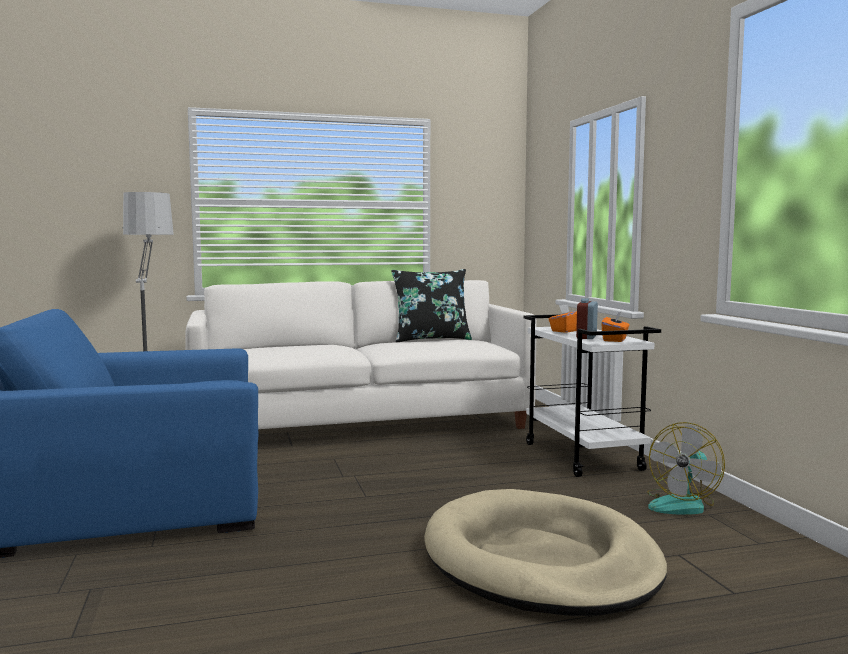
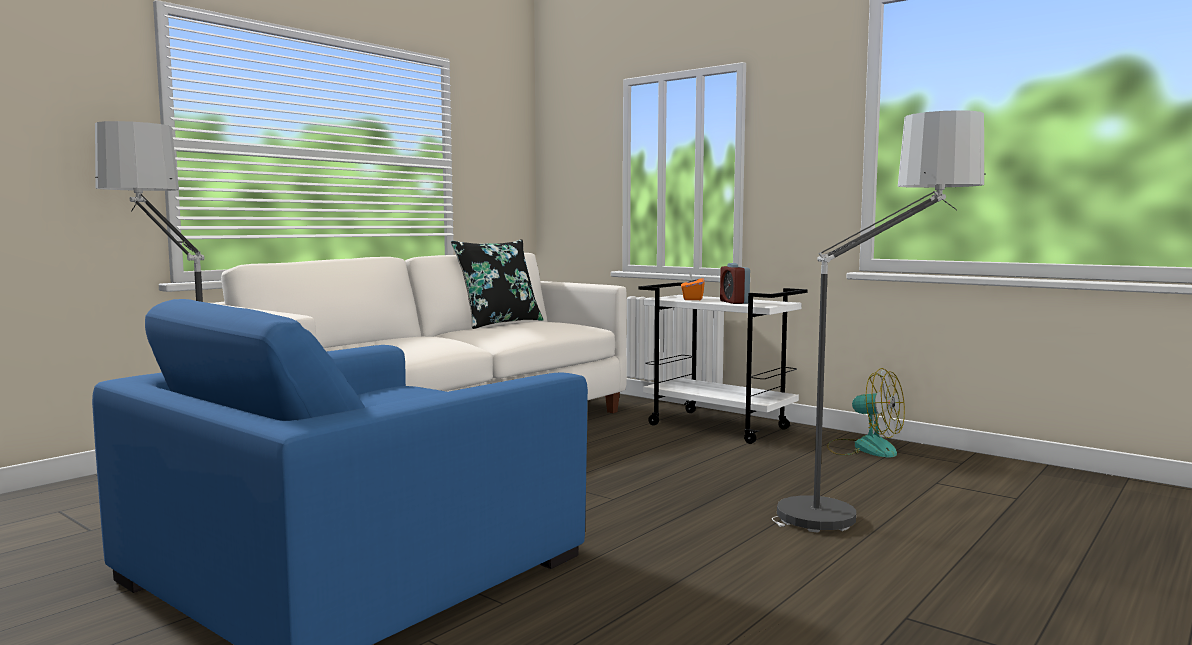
camera: 35 degrees left, 0 degrees up
(540, 560) = (867, 511): beige dog bed -> floor lamp
(615, 340) = (767, 302): orange tissue box -> none
(682, 504) = (864, 448): fan -> fan turned 60 degrees counterclockwise

